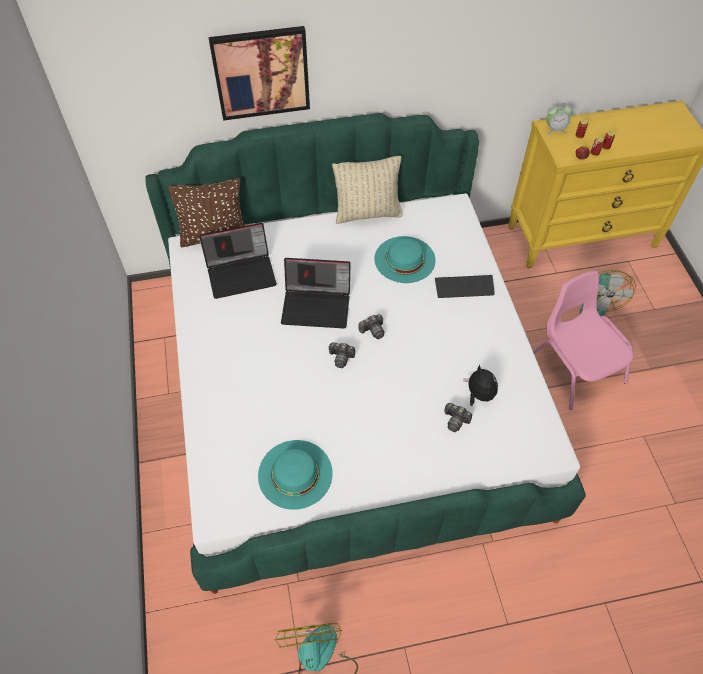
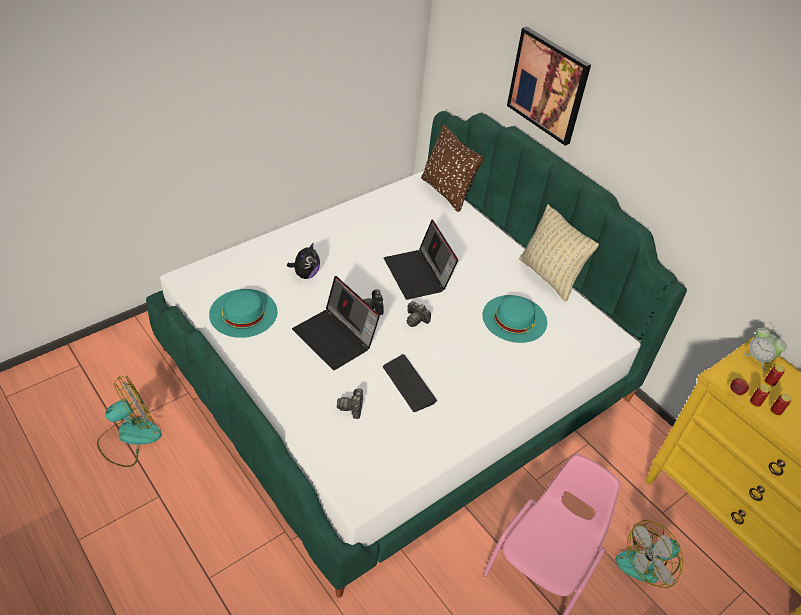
camera: 60 degrees right, 10 degrees down
(242, 273) = (420, 219): laptop -> laptop (336, 338)
(464, 287) = (514, 373): keyboard -> keyboard (409, 384)
(478, 395) = (391, 418): plush toy -> plush toy (305, 274)

